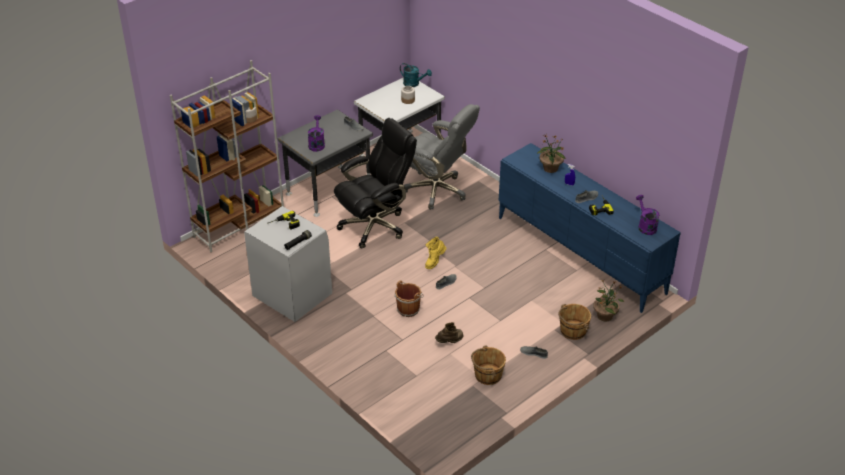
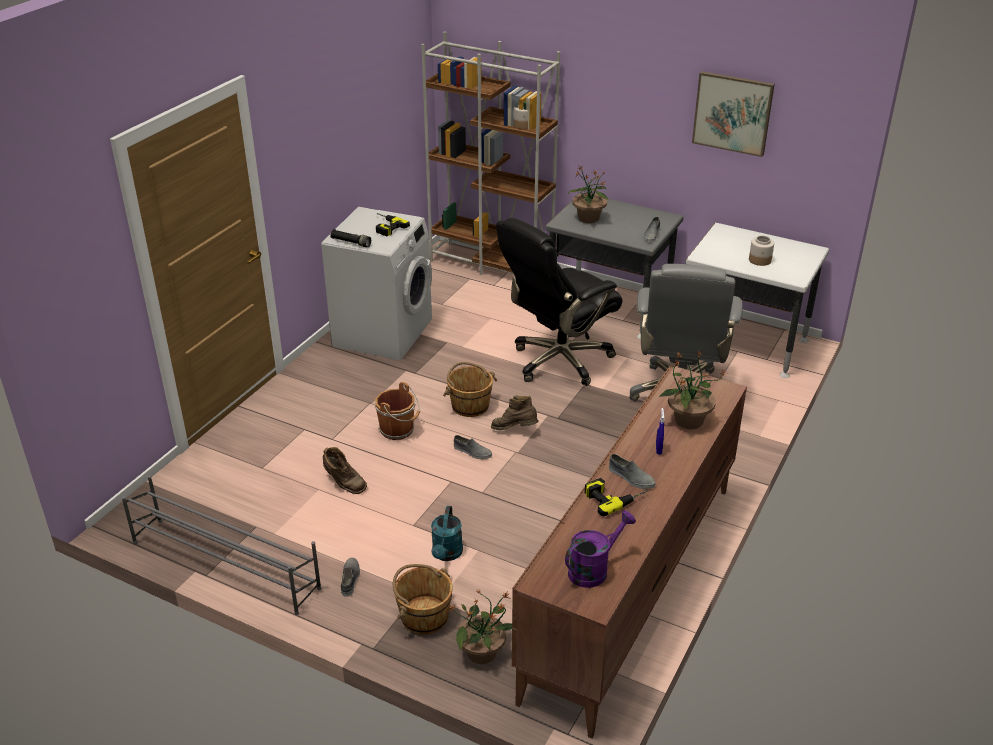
camera: 70 degrees right, 5 degrees down
(316, 144) = (588, 218): purple watering can -> potted plant
(350, 35) = (732, 113): none -> picture
(376, 227) = (557, 362): black office chair -> black office chair turned 105 degrees clockwise
(414, 84) = (808, 256): turquoise watering can -> turquoise watering can (446, 554)
(434, 261) = (514, 430): yellow boot -> brown boot
(487, 375) = (284, 537): brown bucket -> brown bucket (470, 405)
(500, 404) = (224, 564): none -> grey shoe rack
(581, 254) = (632, 588): blue cabinet -> brown cabinet

